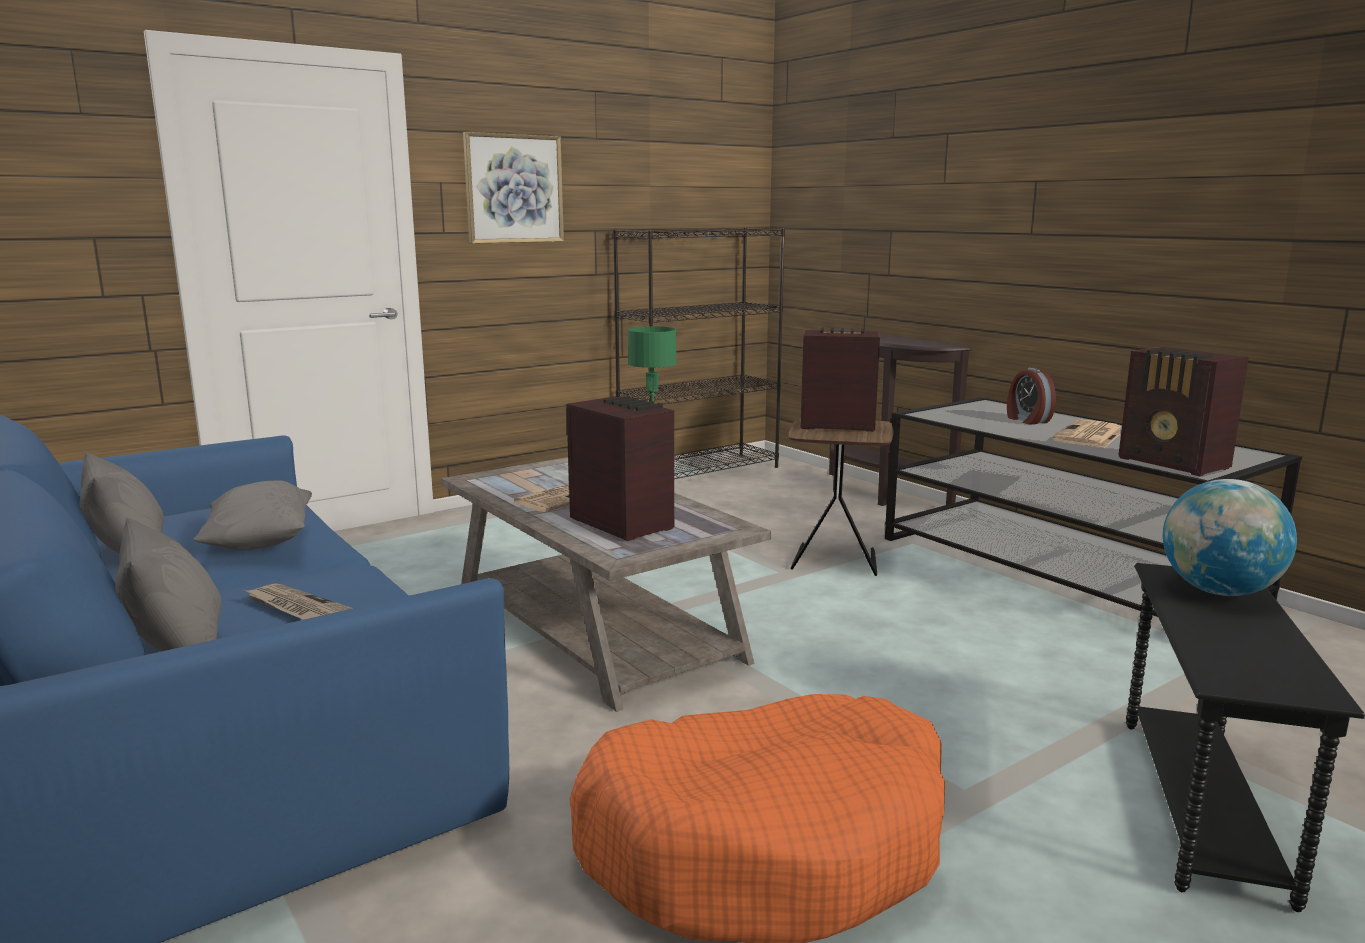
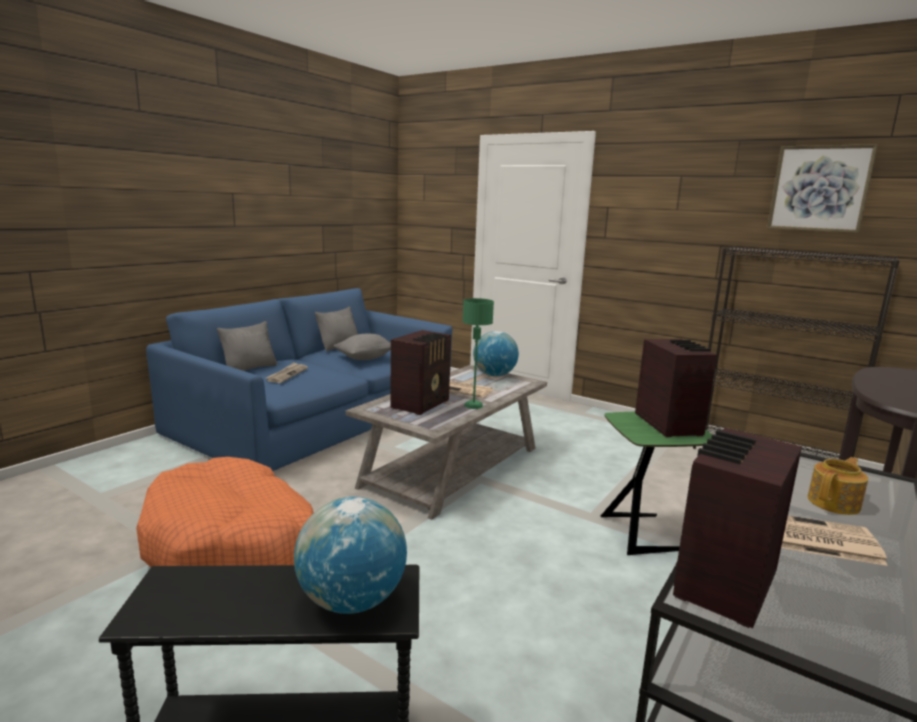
camera: 70 degrees right, 0 degrees up
(514, 189) = (656, 212): picture -> picture (819, 189)
(518, 472) = (494, 375): none -> globe
(834, 559) = (643, 533): brown side table -> green side table
(1027, 420) = (834, 503): alarm clock -> teapot

